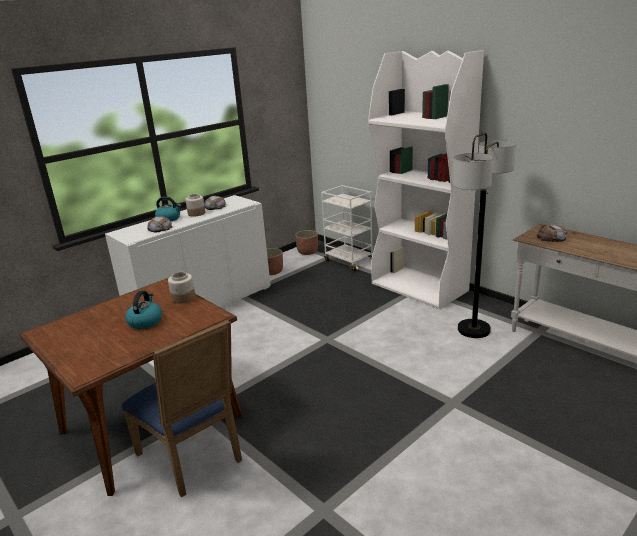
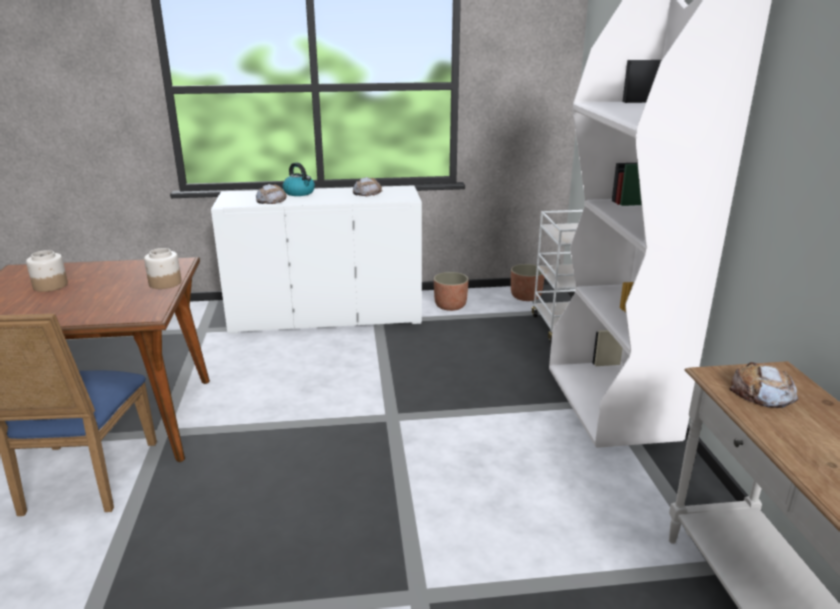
camera: 35 degrees right, 0 degrees up
(145, 321) = (91, 294): kettle -> none
(196, 213) = (334, 195): jar -> jar (50, 286)
(474, 329) = (606, 504): floor lamp -> none

